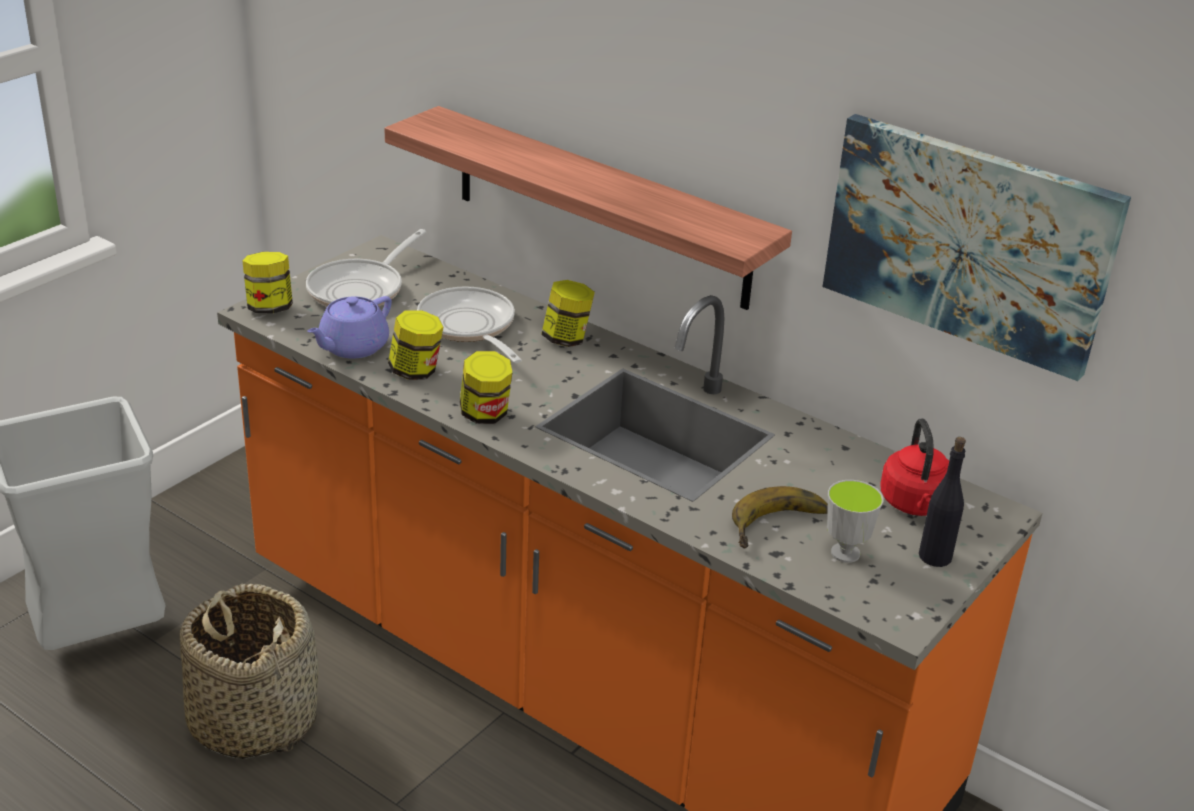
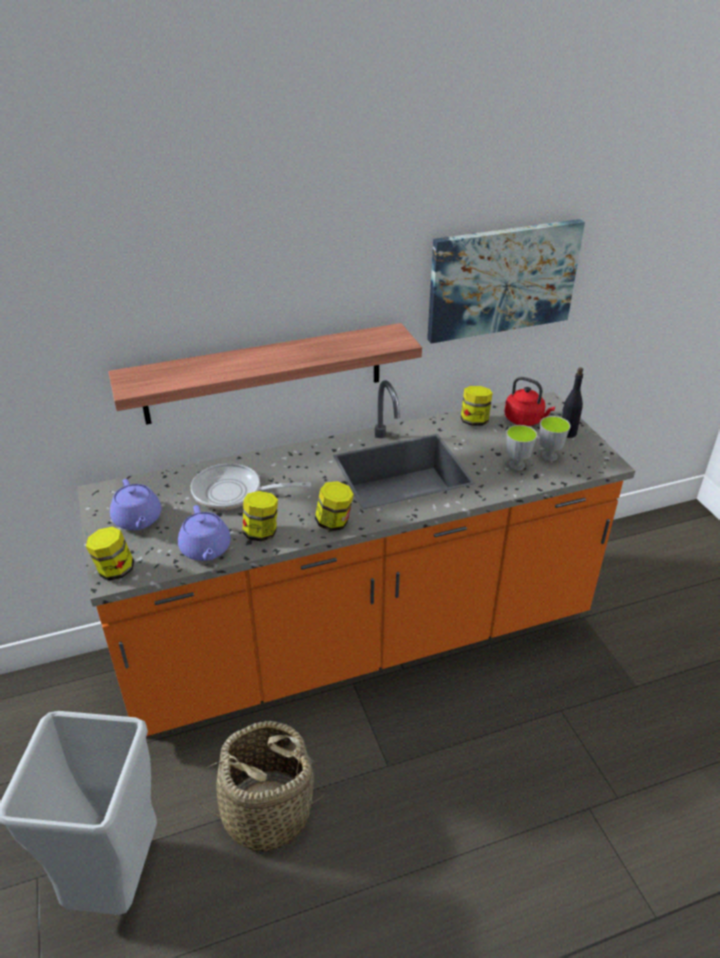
camera: 55 degrees left, 5 degrees up
(361, 289) = (138, 520): frying pan -> purple teapot
(566, 339) = (283, 462): jar -> jar (474, 421)
(782, 527) = (516, 465): banana -> cup

